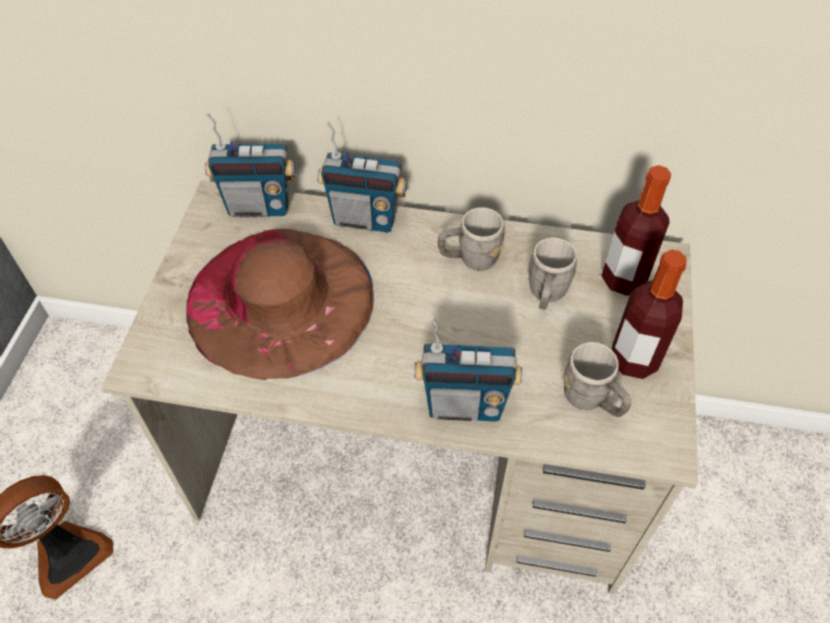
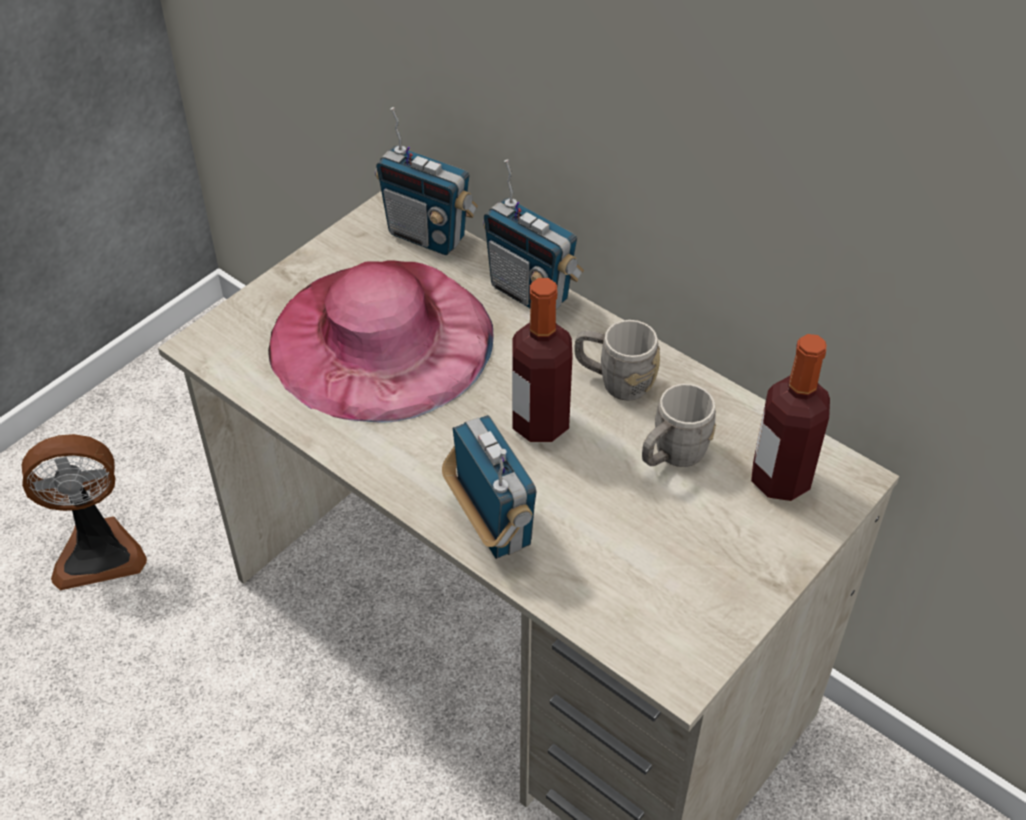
camera: 30 degrees right, 5 degrees down
(280, 300) = (381, 338): brown hat -> pink hat
(464, 405) = (492, 525): radio -> radio turned 150 degrees counterclockwise
(592, 400) = (636, 585): grey mug -> none
(633, 360) = (720, 567): bottle -> bottle (540, 423)

